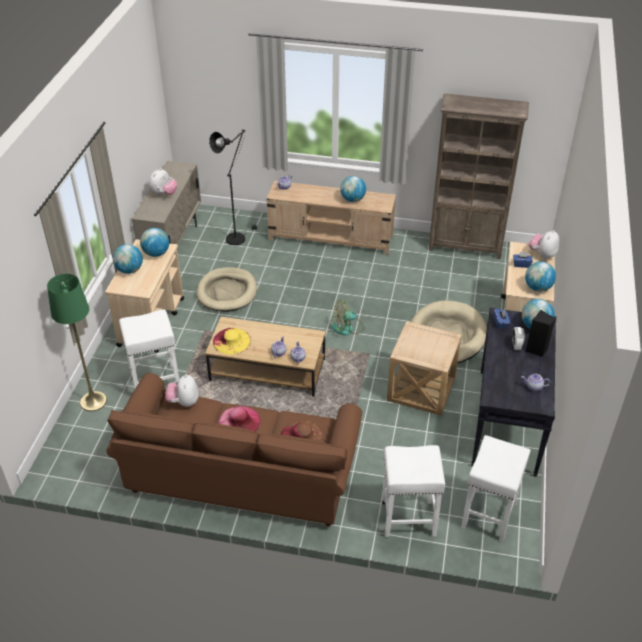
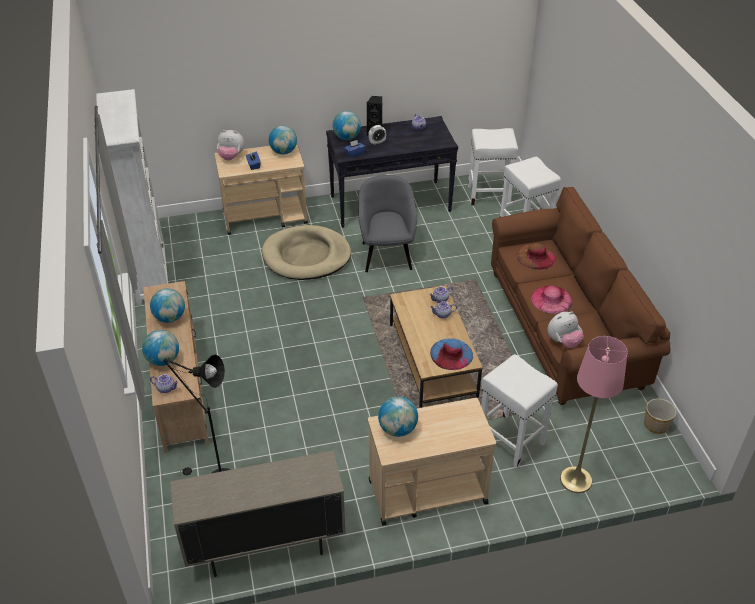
camera: 115 degrees left, 0 degrees up
(93, 401) = (576, 480): green floor lamp -> pink floor lamp
(94, 480) = (656, 425): none -> planter
(129, 270) = (444, 439): globe -> globe (163, 360)
(164, 194) = (268, 482): plush toy -> none
(227, 292) = (333, 443): beige dog bed -> none
(231, 341) = (451, 354): yellow hat -> blue hat
(347, 328) = (335, 323): fan -> none
(421, 389) = (386, 255): beige side table -> grey armchair
(466, 246) = (151, 275): brown bookcase -> white bookcase

